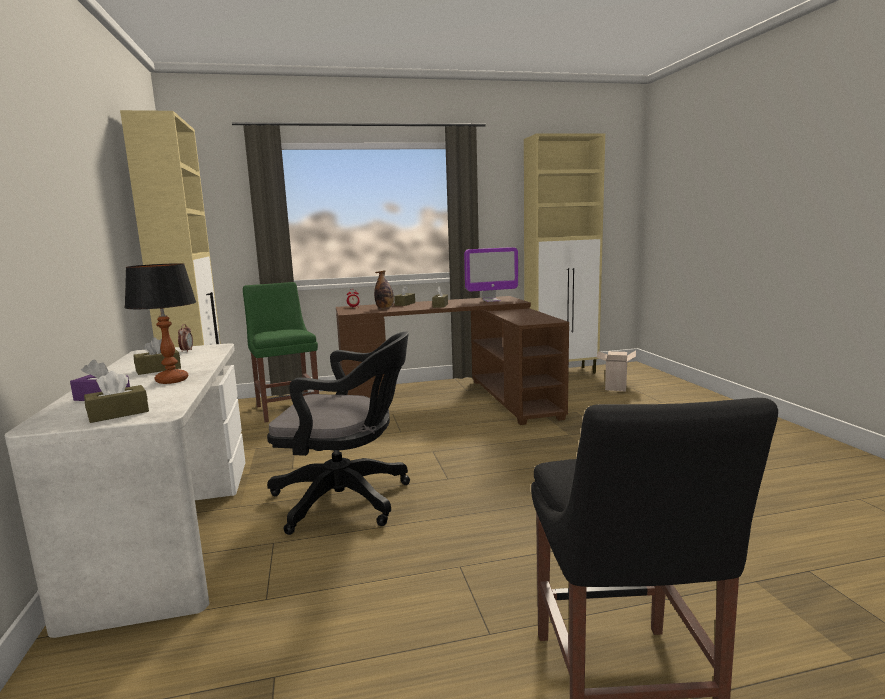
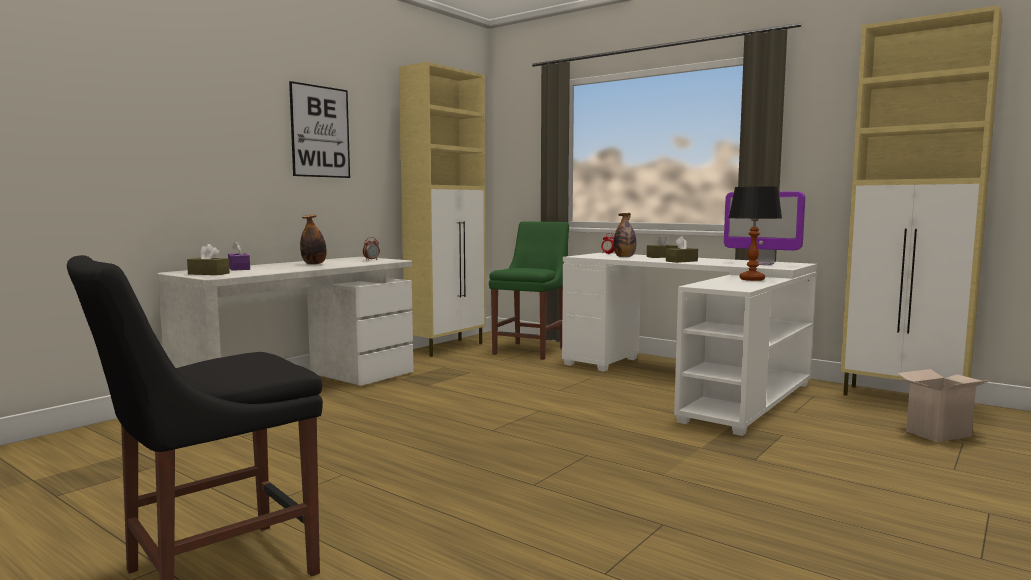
camera: 50 degrees right, 5 degrees down
(83, 194) = (320, 132): none -> picture
(158, 369) = (314, 264): brown tissue box -> bottle
(172, 380) = (291, 268): table lamp -> table lamp (752, 279)
(348, 500) = (401, 414): black office chair -> none
(457, 397) = (691, 383): brown desk -> white desk

